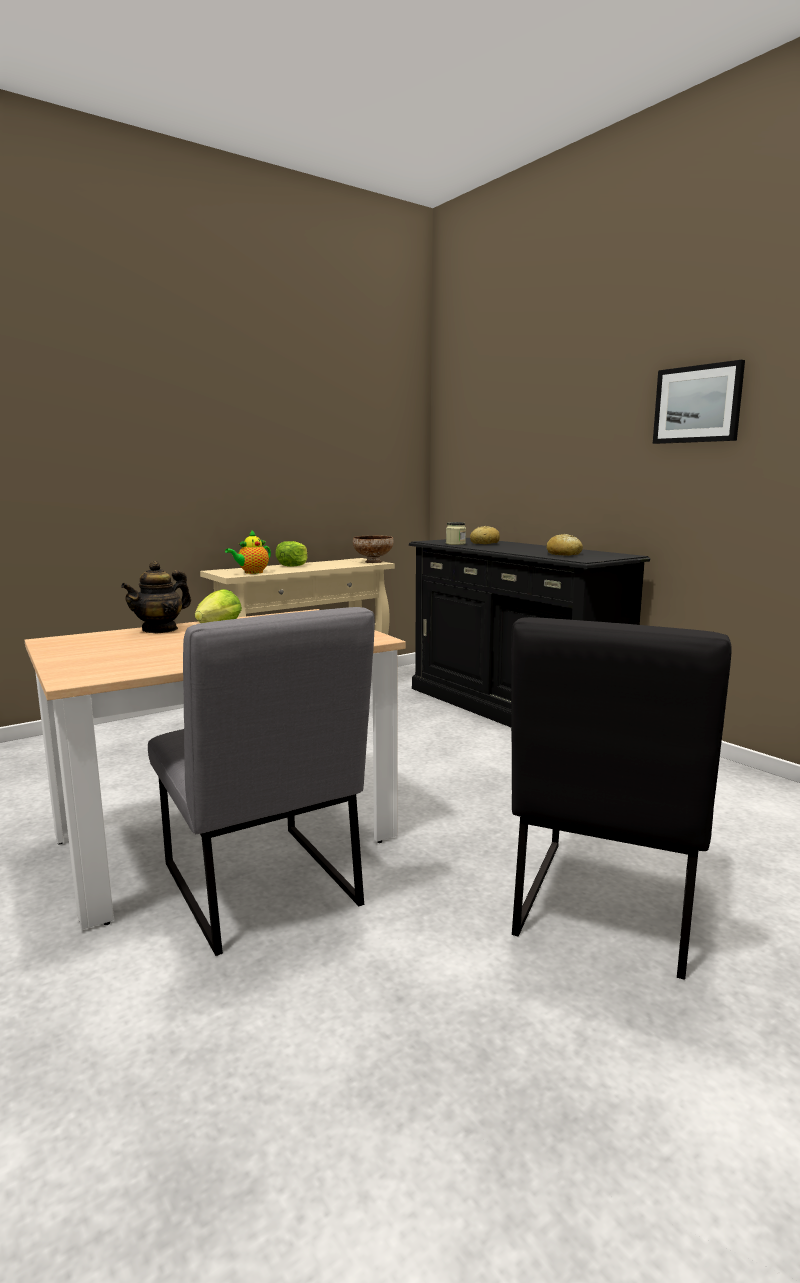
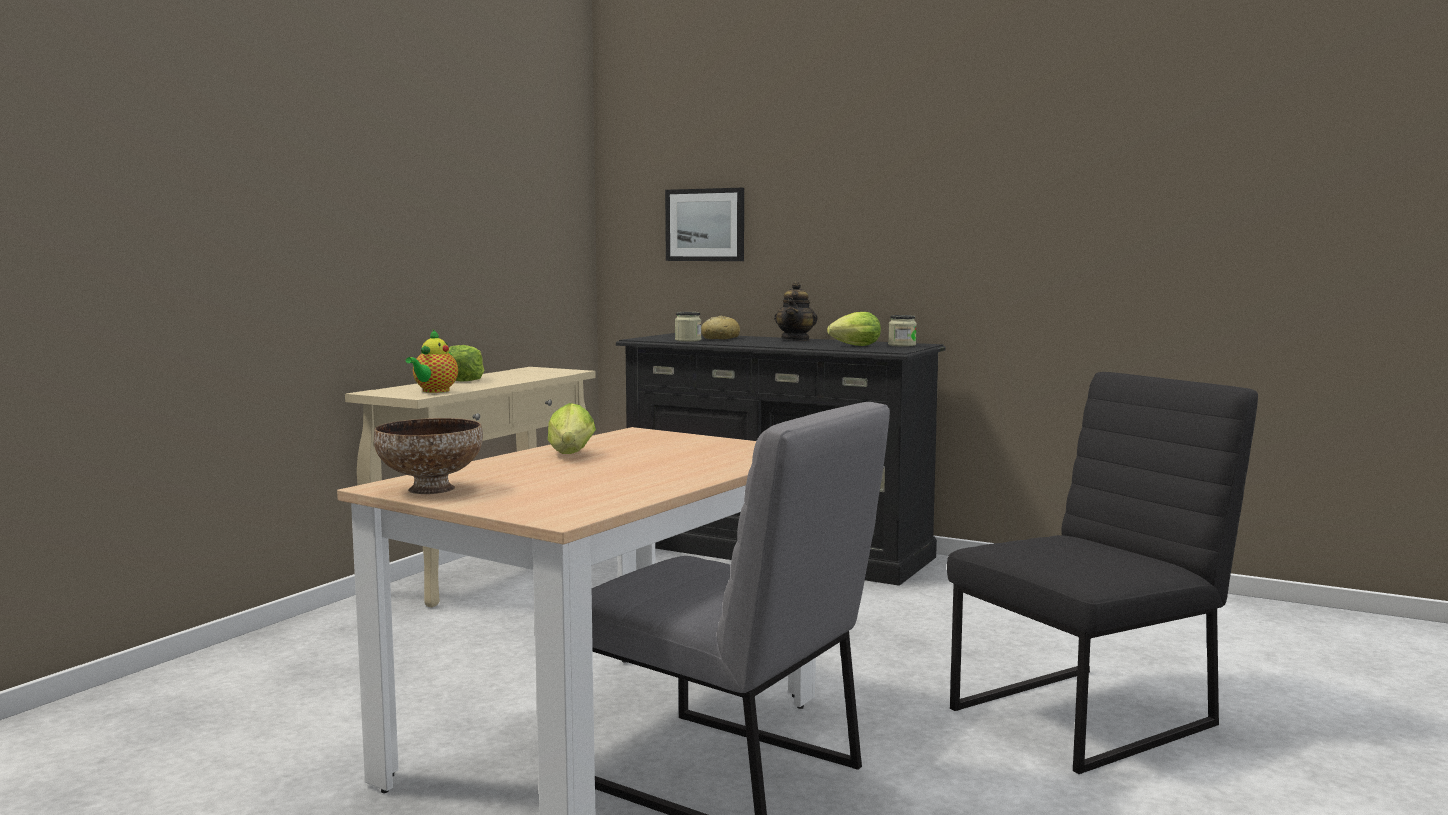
camera: 25 degrees left, 5 degrees down
(160, 629) = (499, 463): teapot -> teapot (796, 339)
(373, 562) = (563, 370): bowl -> bowl (431, 489)
(564, 554) = (853, 346): bread -> lettuce
(605, 905) = (1089, 715): black chair -> black chair turned 120 degrees counterclockwise
(607, 555) = (902, 345): none -> jar
(697, 404) = (990, 172): picture -> picture (705, 225)

